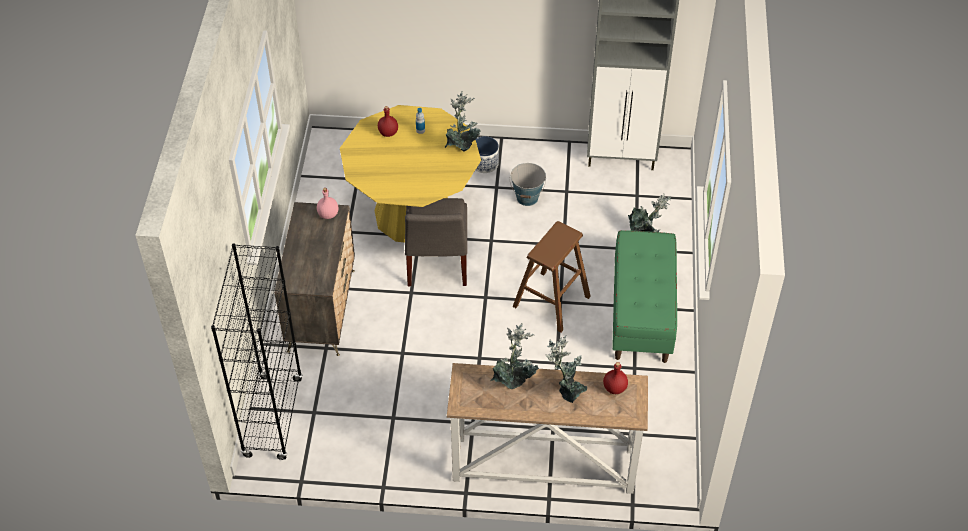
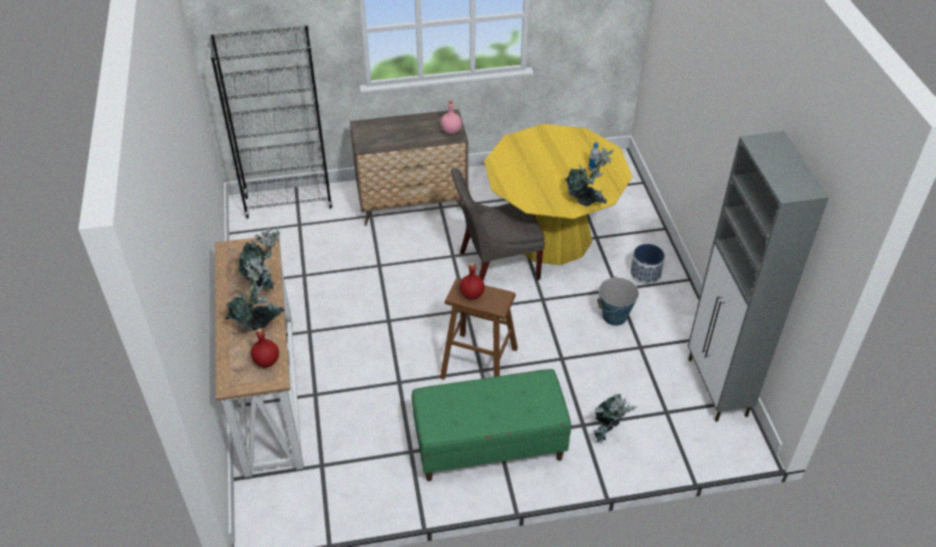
camera: 75 degrees right, 5 degrees down
(388, 133) = (578, 148): red bottle -> red bottle (471, 294)

